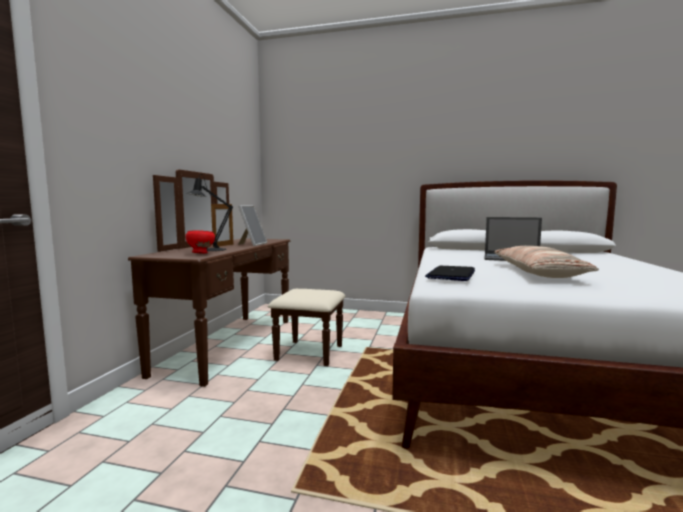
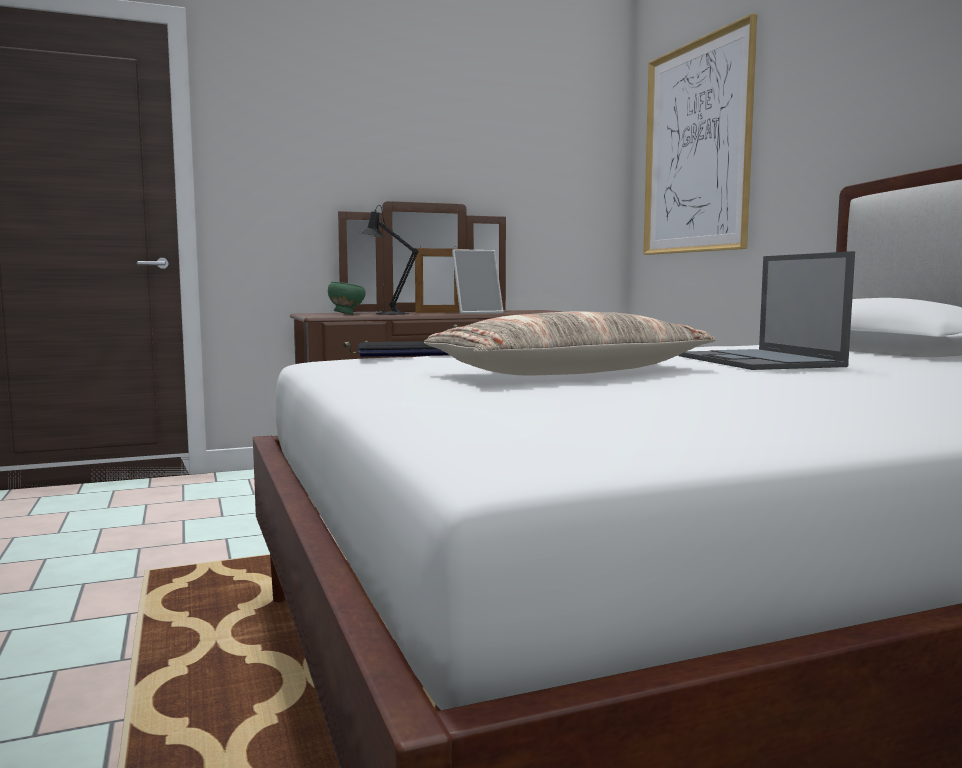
camera: 55 degrees right, 0 degrees up
(200, 254) = (346, 315): red bowl -> green bowl
(317, 155) = (696, 148): none -> picture

